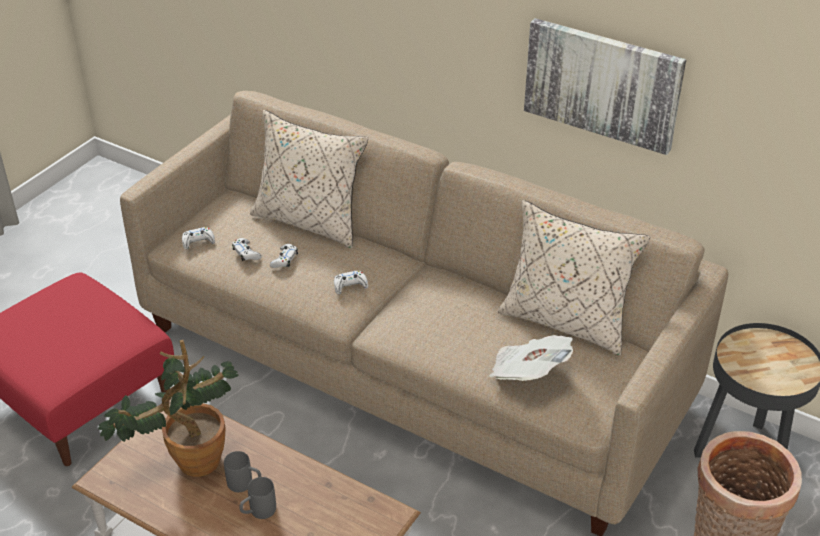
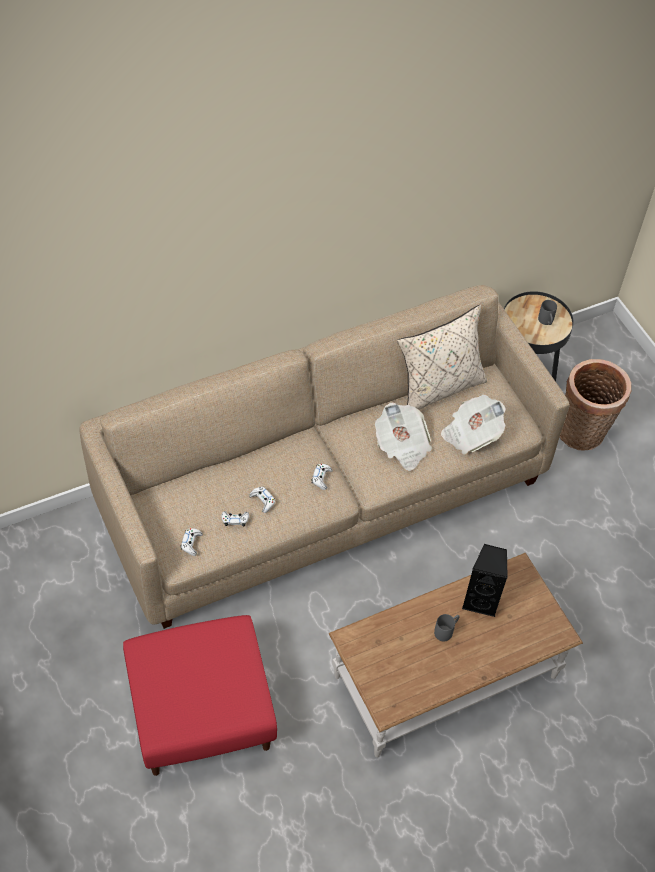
camera: 60 degrees left, 15 degrees up
(188, 462) = (405, 654): potted plant -> none
(258, 512) = (474, 635): grey mug -> grey mug (546, 322)
(310, 221) = (226, 464): beige pillow -> none
(312, 497) = (481, 600): none -> black speaker
(454, 327) = (402, 446): none -> newspaper
(602, 84) = (390, 234): picture -> none

